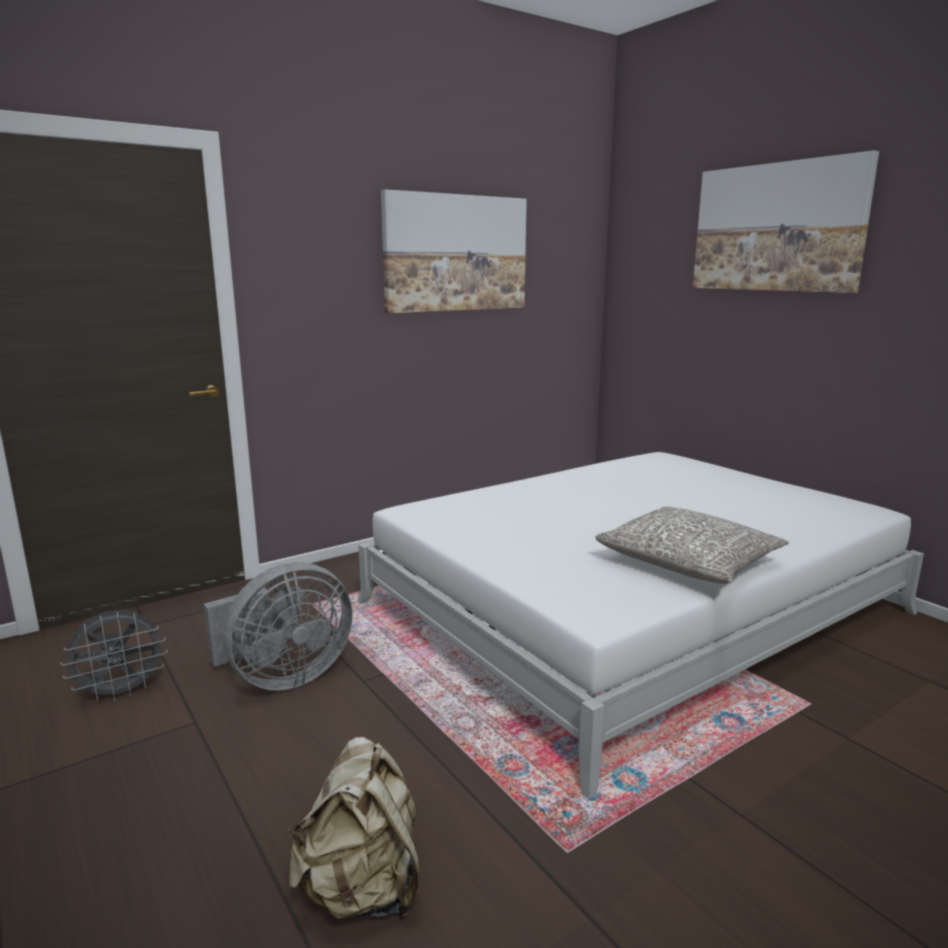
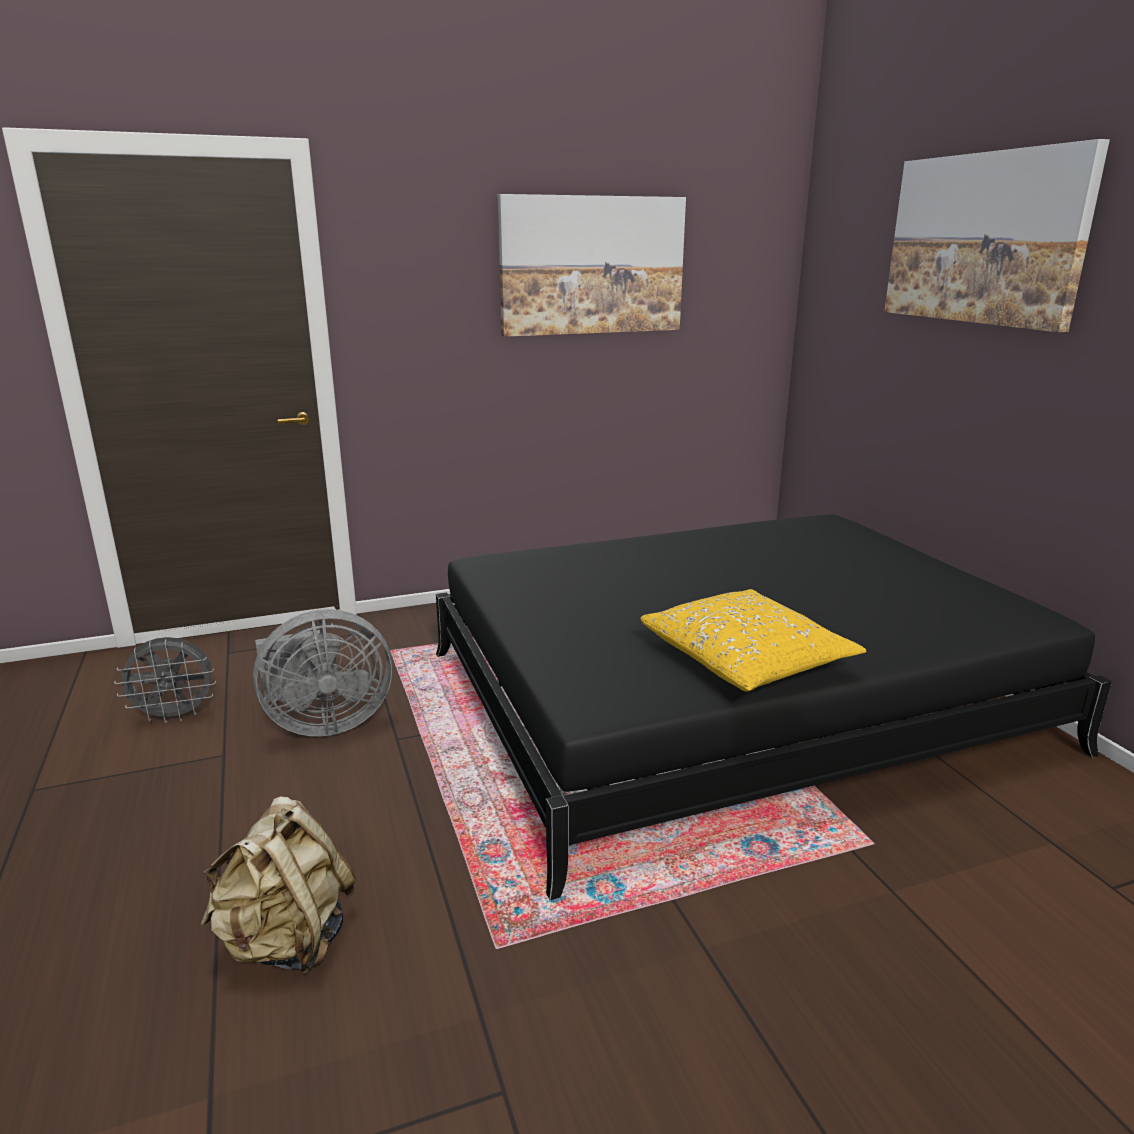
camera: 15 degrees right, 5 degrees up
(632, 608) = (730, 700): white bed -> black bed
(689, 562) = (746, 659): grey pillow -> yellow pillow

